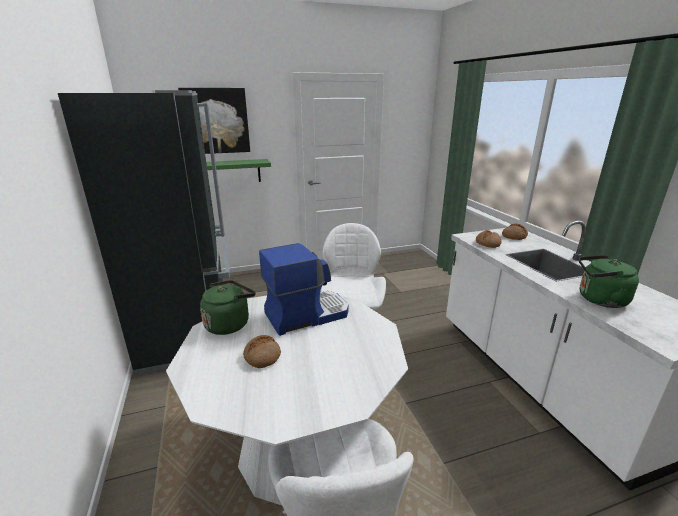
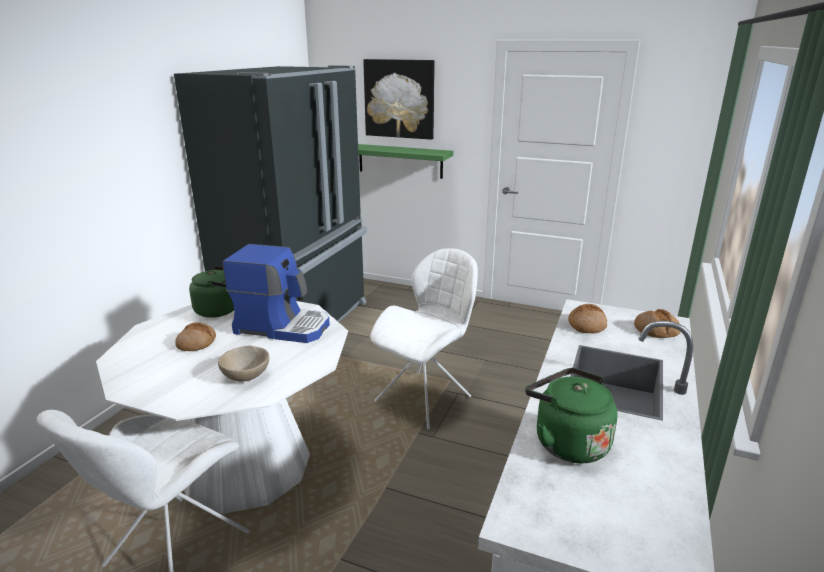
camera: 40 degrees right, 0 degrees up
(353, 359) = (246, 376): none -> beige bowl

